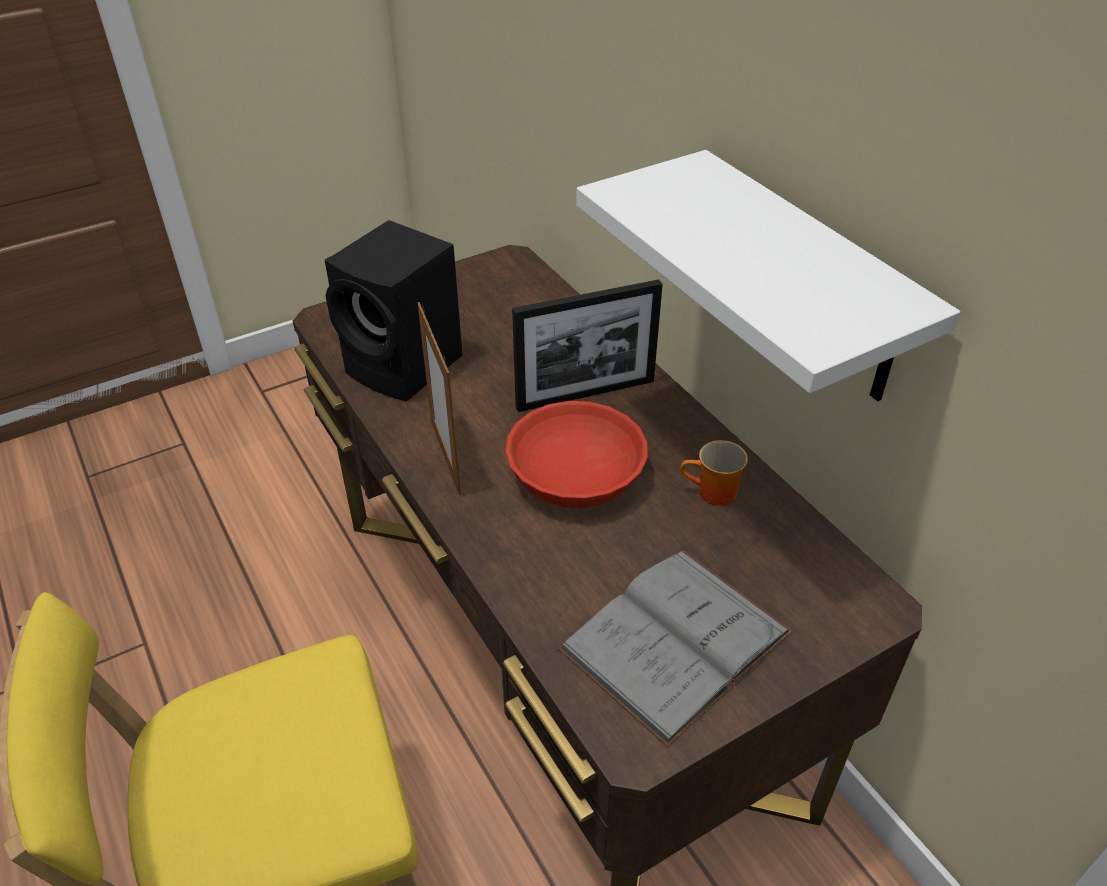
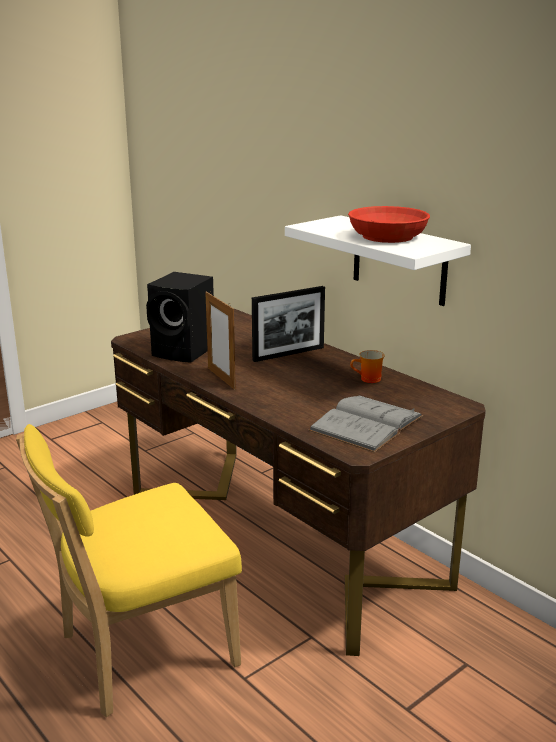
camera: 10 degrees left, 20 degrees down
(575, 475) = (294, 379): red bowl -> red bowl (387, 236)

